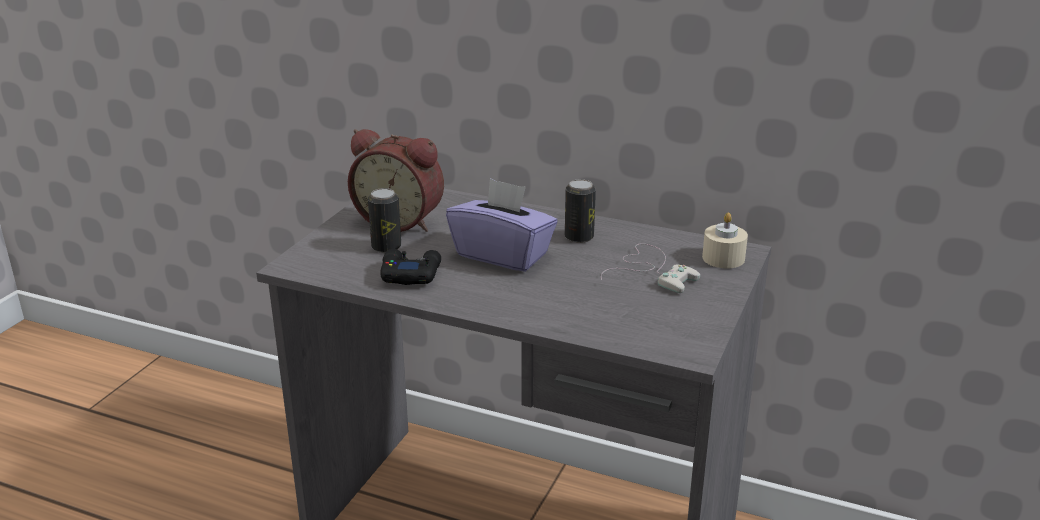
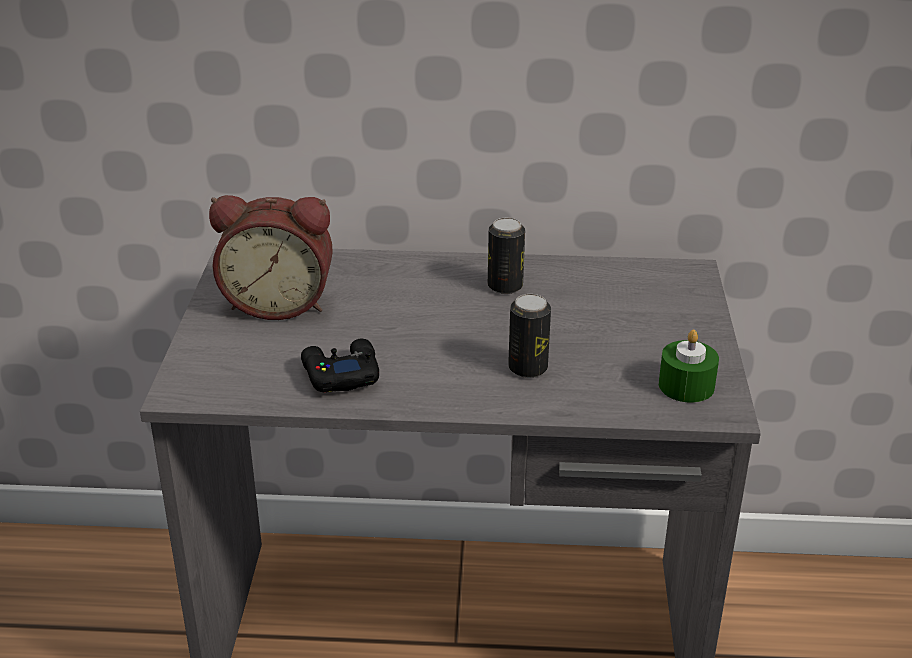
camera: 20 degrees left, 5 degrees up
(386, 247) = (285, 342): can -> can (528, 368)
(503, 255) = (433, 326): purple tissue box -> none
(651, 271) = (613, 315): white game controller -> none
(674, 330) = (686, 386): none -> green candle
(723, 258) = (677, 284): beige candle -> none

